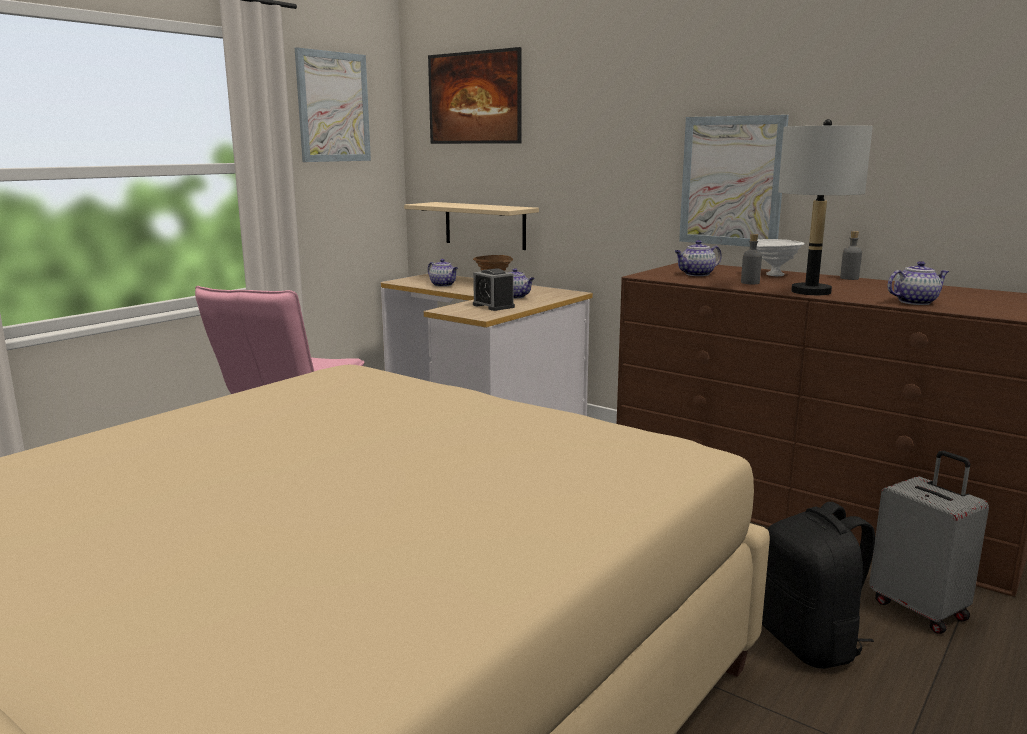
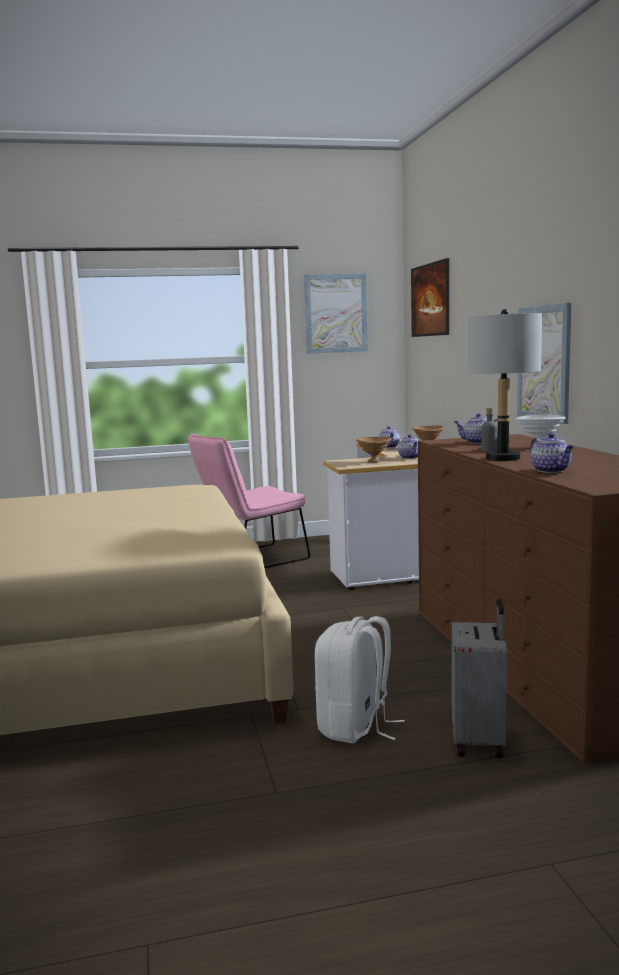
camera: 40 degrees right, 5 degrees down
(485, 225) = (434, 401): beige shelf -> none
(493, 306) = (374, 461): alarm clock -> brown bowl
(810, 643) = (355, 727): black backpack -> white backpack
(849, 278) = (593, 452): grey bottle -> none
(915, 302) = (551, 470): teapot -> teapot turned 45 degrees clockwise

